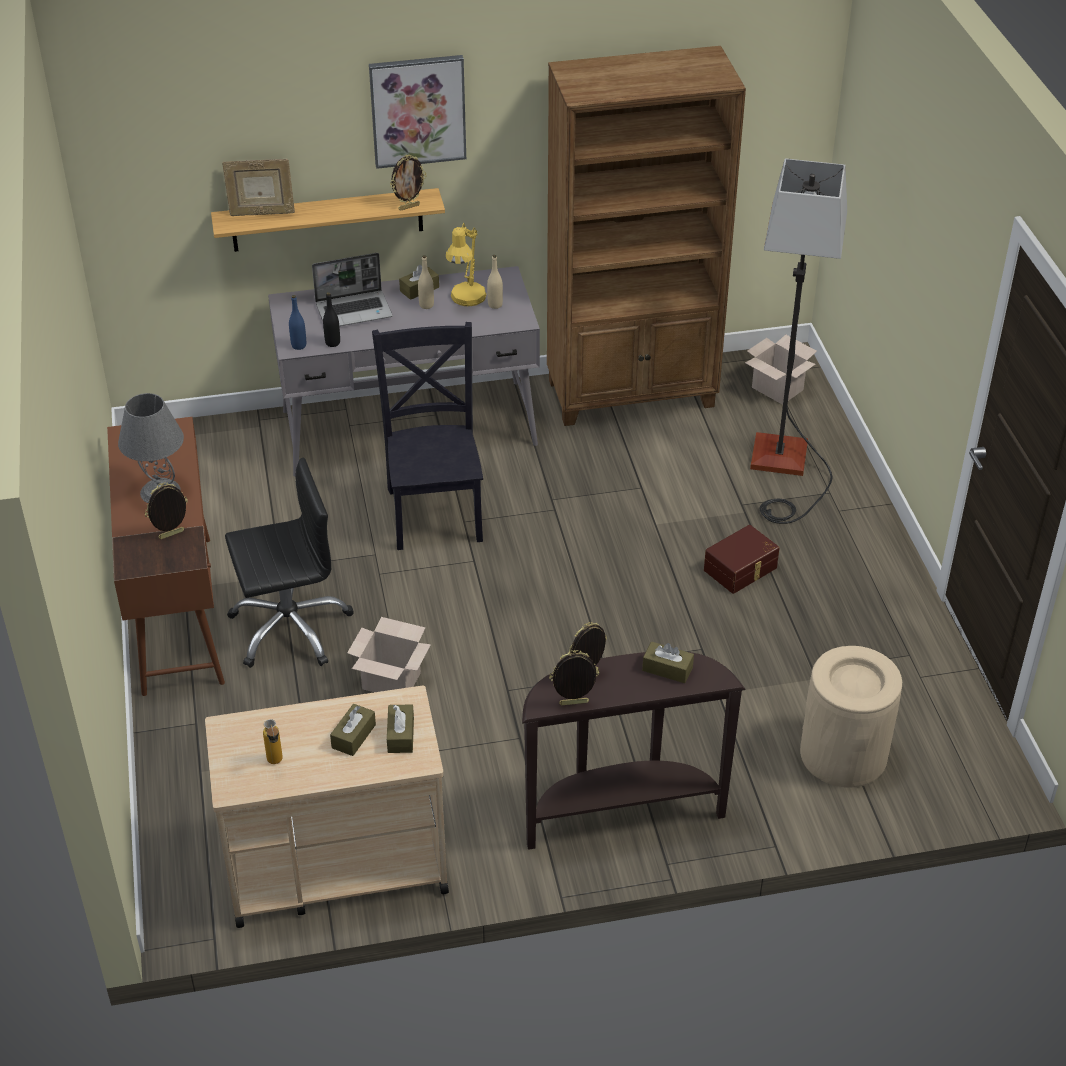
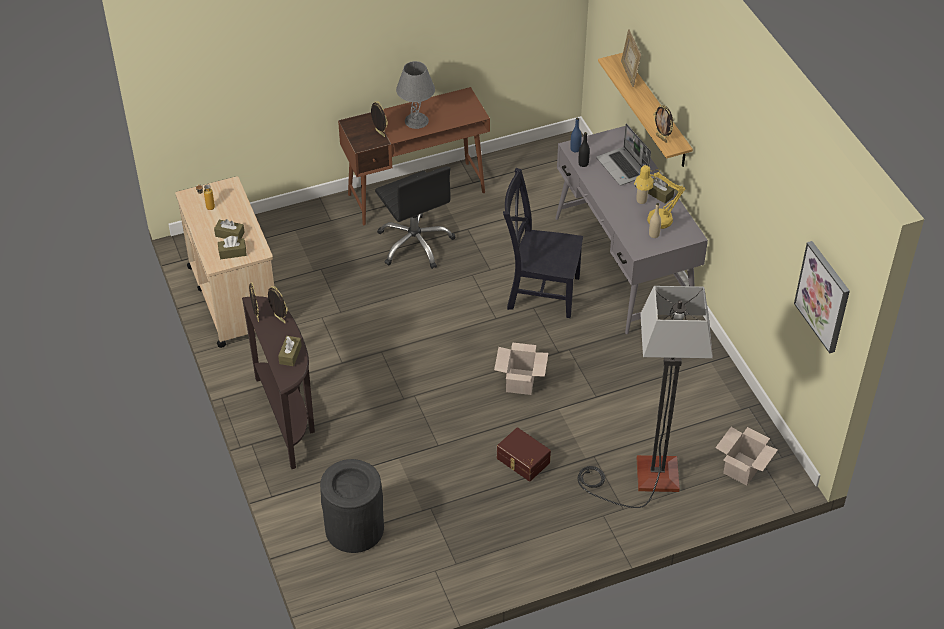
camera: 80 degrees right, 5 degrees up
(393, 680) = (379, 297): cardboard box -> cardboard box (521, 382)
(418, 110) = (693, 91): picture -> picture (823, 296)
(435, 511) = (540, 291): black chair -> black chair turned 150 degrees counterclockwise
(632, 394) = (703, 380): brown bookcase -> none
(843, 754) = (354, 528): beige trash can -> black trash can

